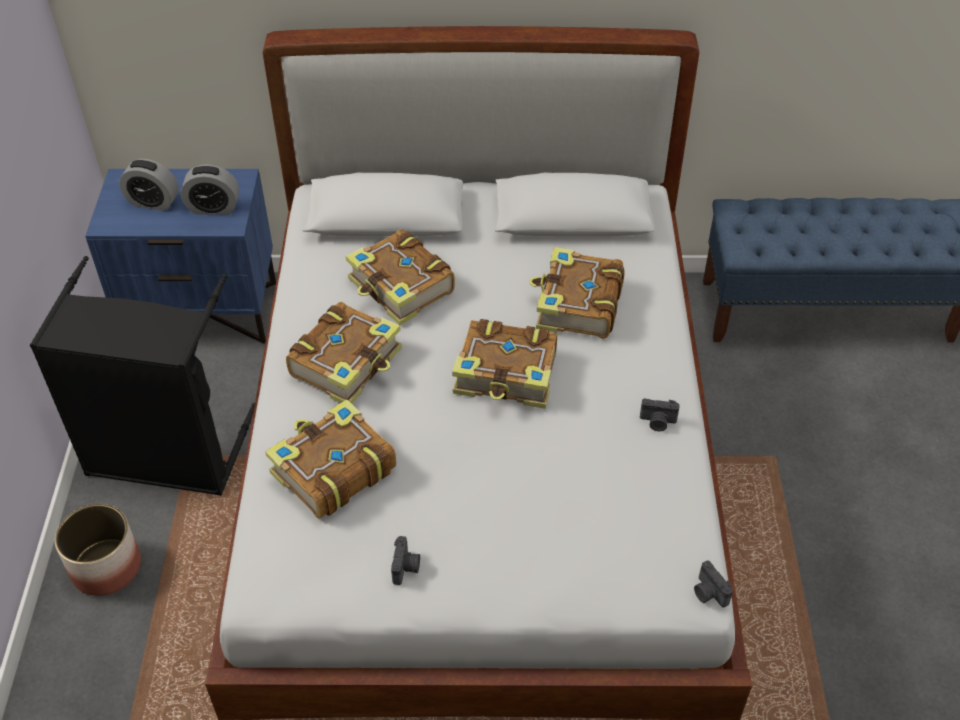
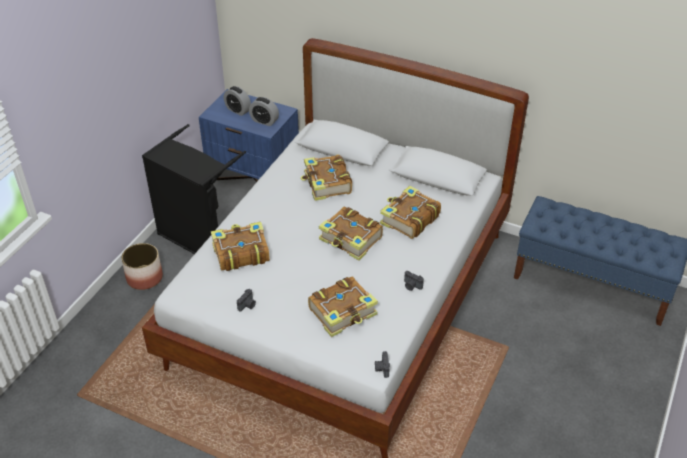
camera: 25 degrees right, 5 degrees down
(348, 363) = (279, 209): book -> book (343, 312)

